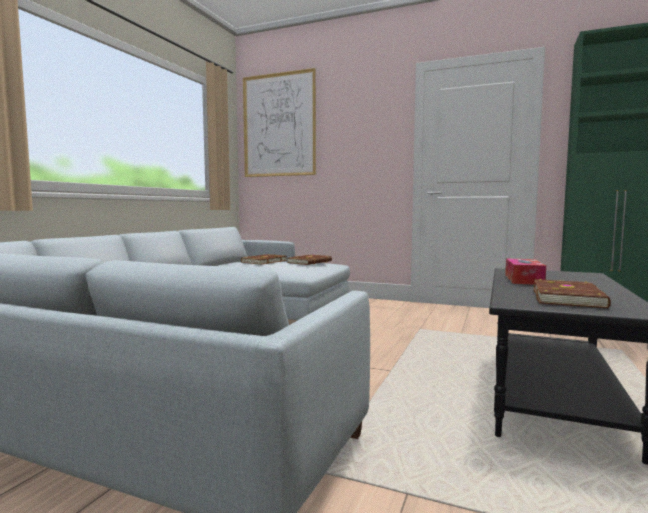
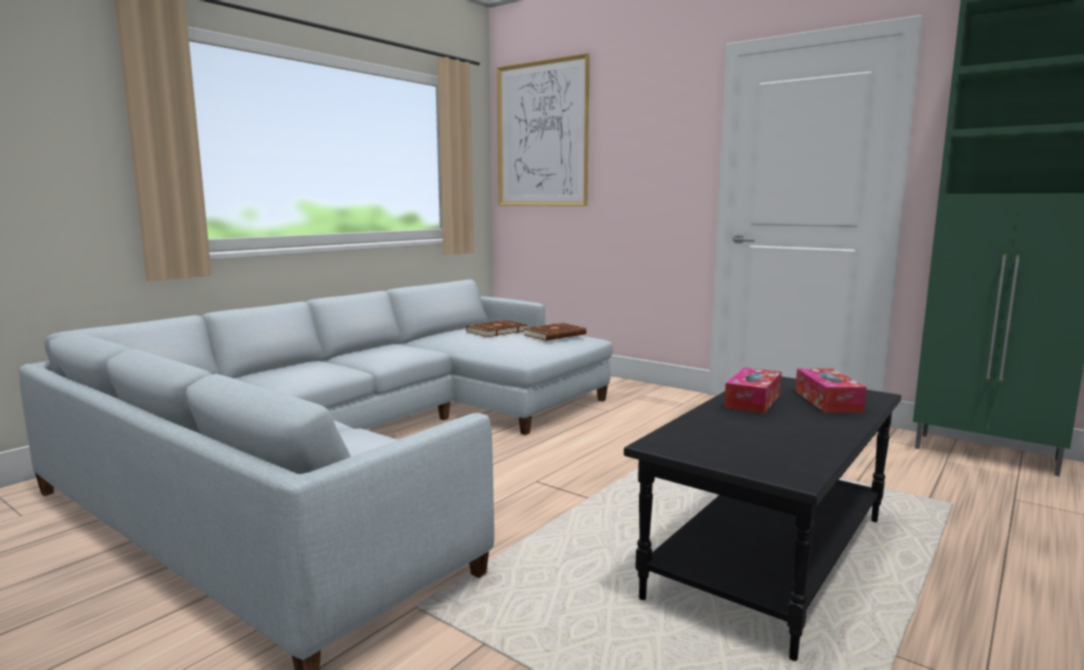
camera: 15 degrees right, 5 degrees up
(569, 277) = (827, 401): none -> tissue box
(569, 298) = (750, 441): brown book -> none

